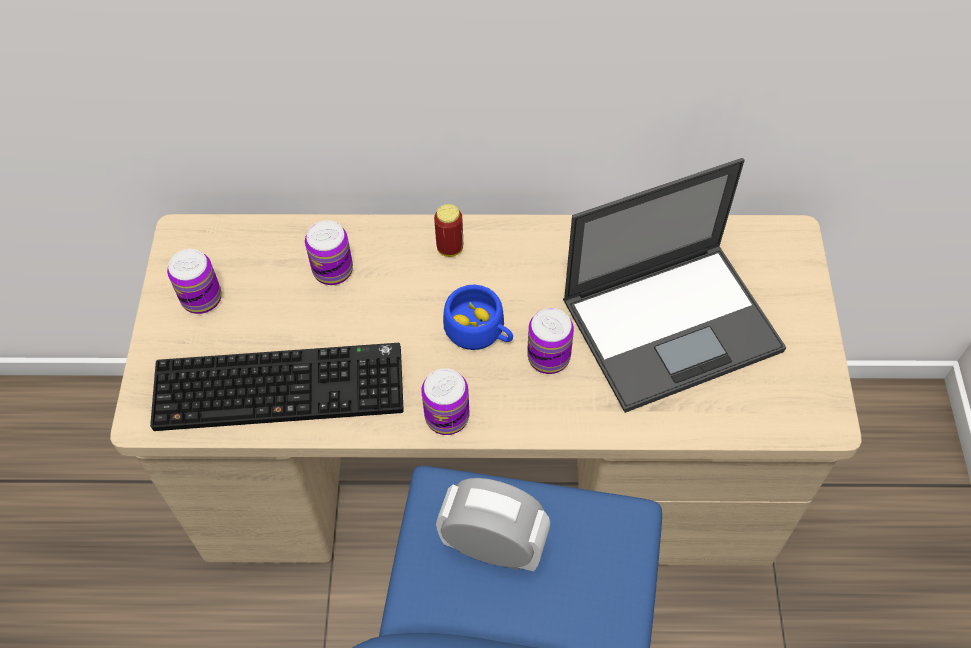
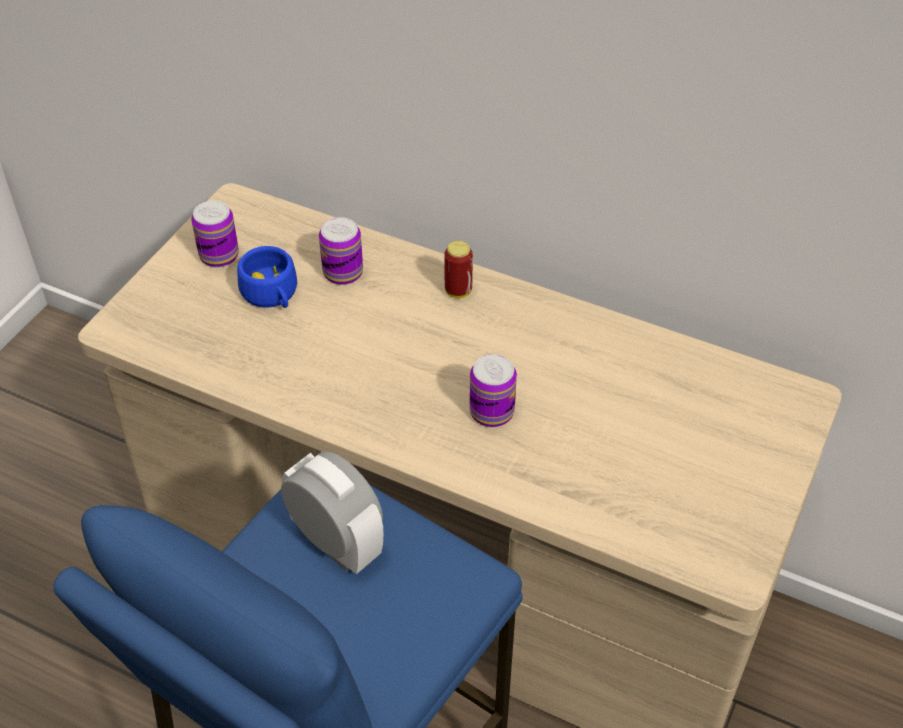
camera: 25 degrees right, 10 degrees down
(282, 385) = (241, 345): keyboard -> none
(447, 417) = (367, 425): can -> none
(480, 331) = (442, 367): blue cup -> blue cup (272, 295)
(673, 324) = (631, 429): laptop -> none

